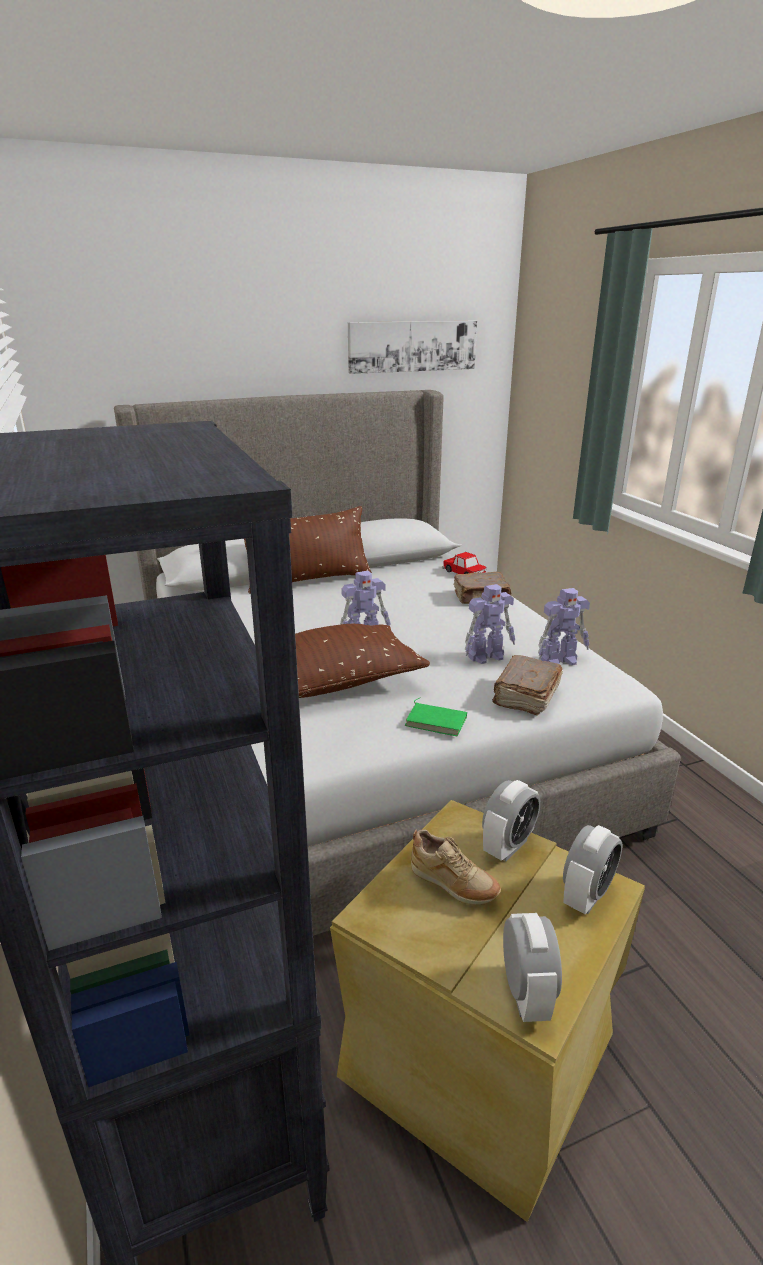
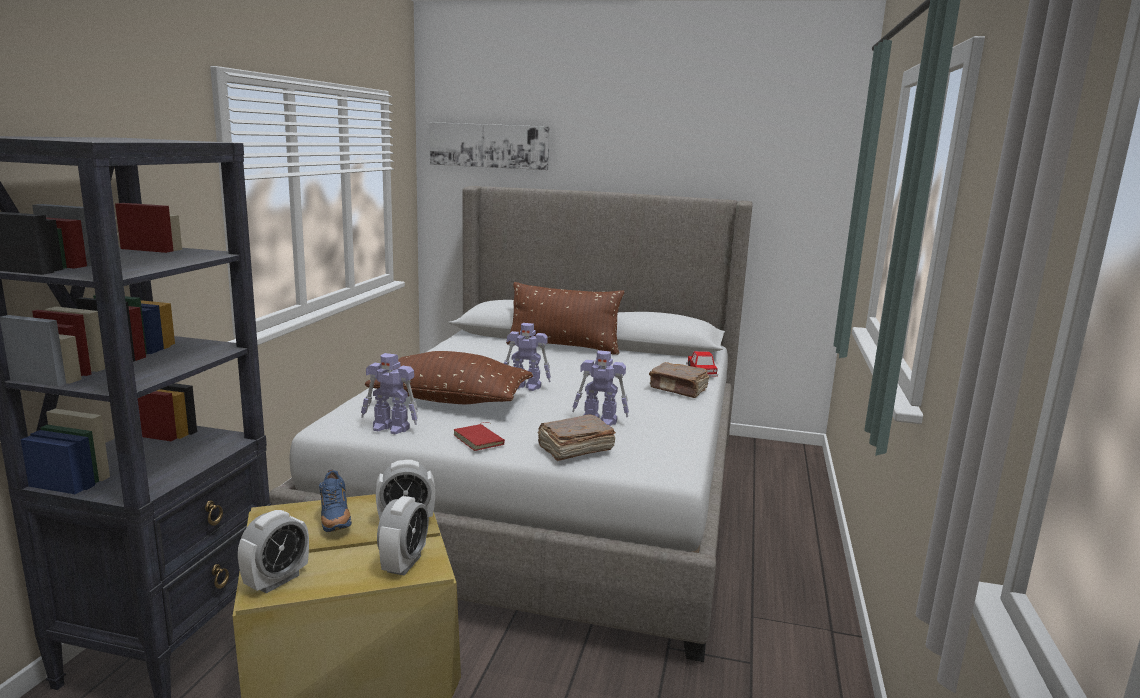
camera: 35 degrees right, 10 degrees down
(412, 346) = (741, 159): picture -> picture (489, 145)
(437, 721) = (480, 440): green book -> red book
(453, 886) = (335, 521): beige shoe -> blue shoe
(560, 660) = (655, 441): toy robot -> toy robot (391, 428)
(586, 895) = (404, 564): alarm clock -> alarm clock turned 60 degrees counterclockwise

